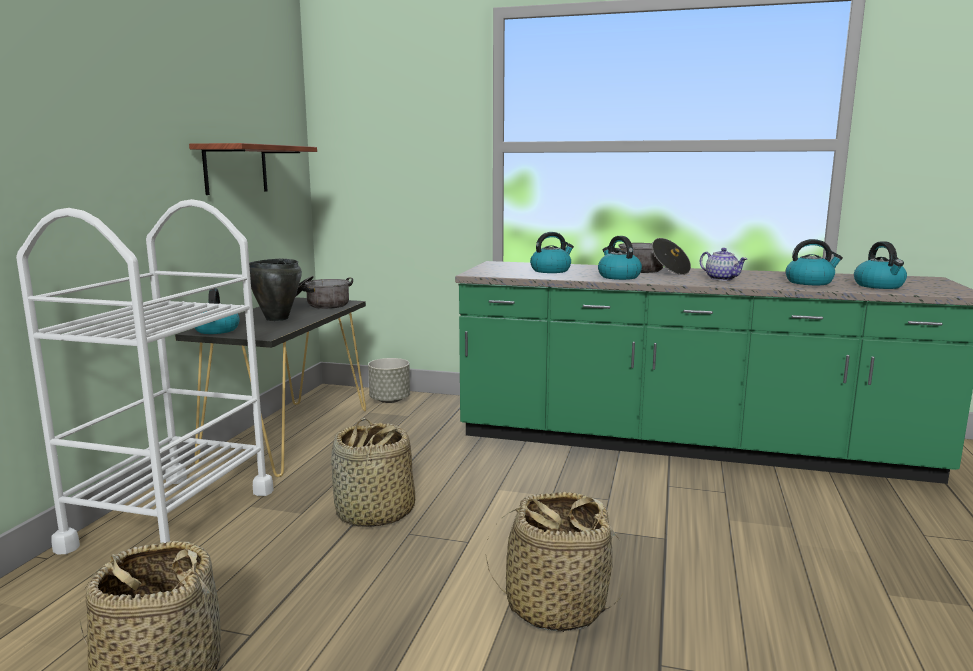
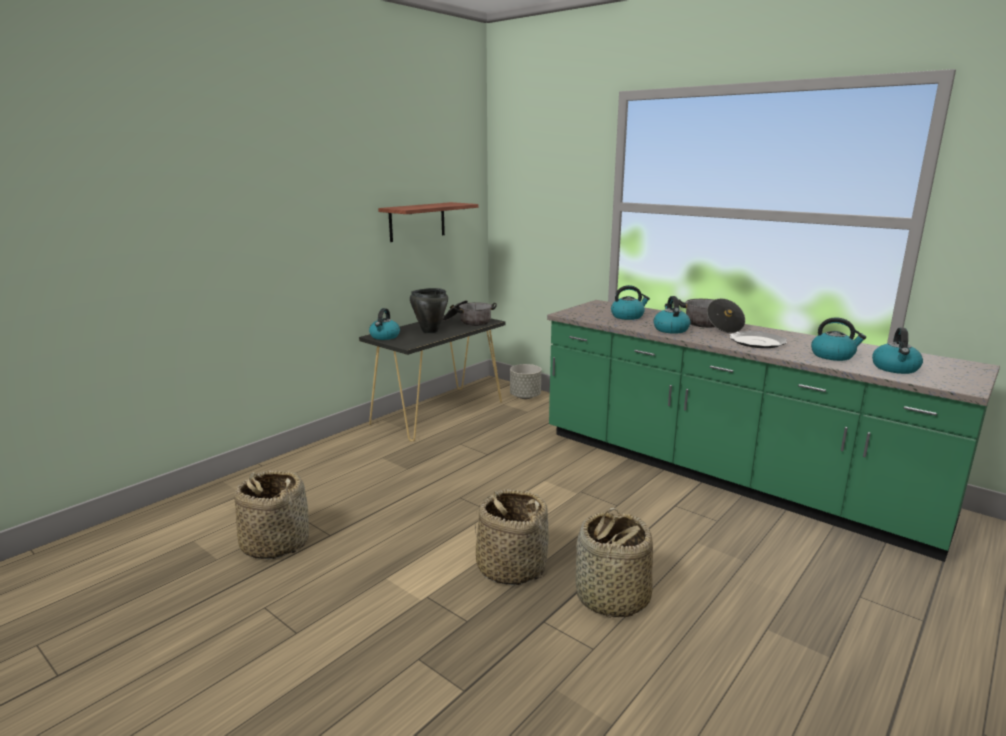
camera: 25 degrees right, 5 degrees up
(172, 518) = (335, 456): white cart -> none
(374, 513) = (449, 479): basket -> basket (611, 598)
(722, 279) = (757, 342): teapot -> plate

